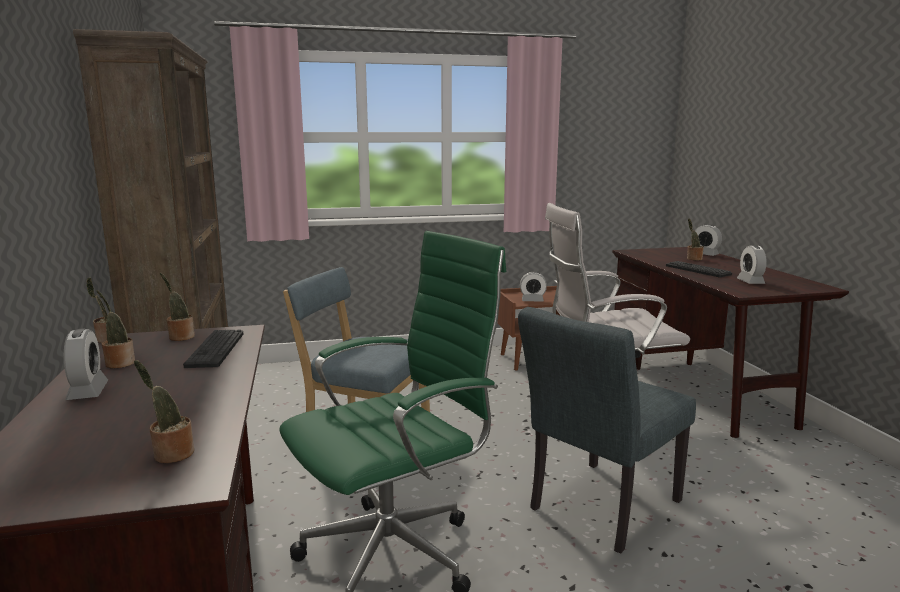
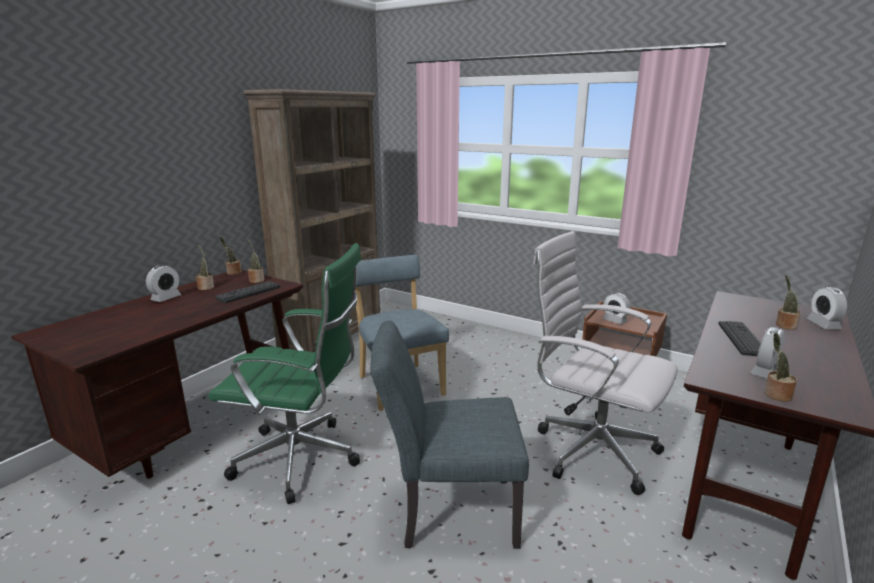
camera: 45 degrees right, 5 degrees up
(171, 454) = (111, 340): potted plant -> potted plant (775, 395)

